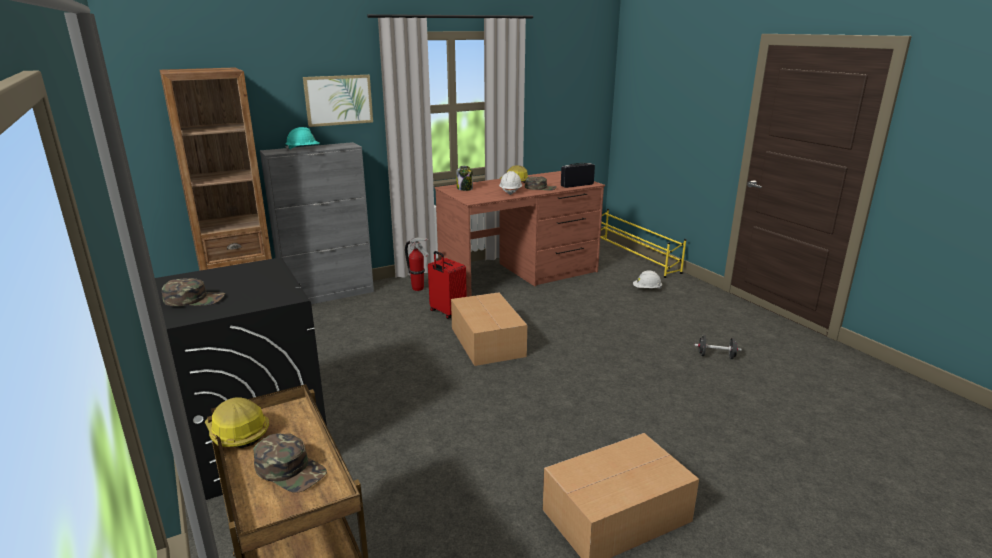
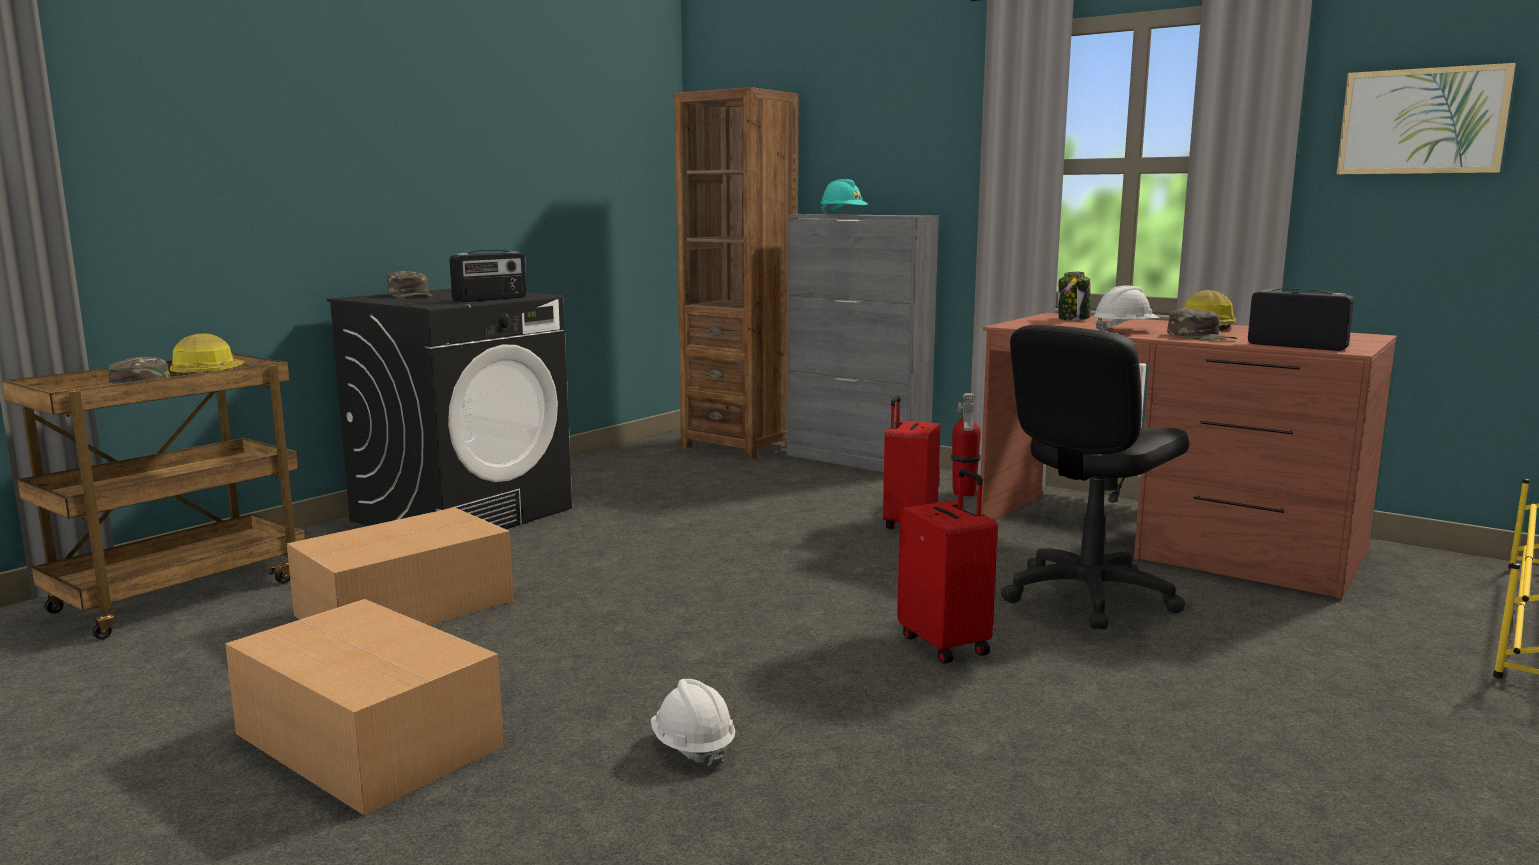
camera: 65 degrees right, 10 degrees down
(278, 278) = (490, 299): none -> radio
(338, 100) = (926, 144): picture -> picture (1422, 121)
(487, 342) = (841, 565): cardboard box -> cardboard box (402, 608)
(565, 306) = (1087, 596): none -> black office chair
(592, 346) = (946, 644): none -> red suitcase
(647, 289) = (1359, 663): white hard hat -> white hard hat (692, 747)
(716, 356) = (1101, 793): black dumbbell -> none

